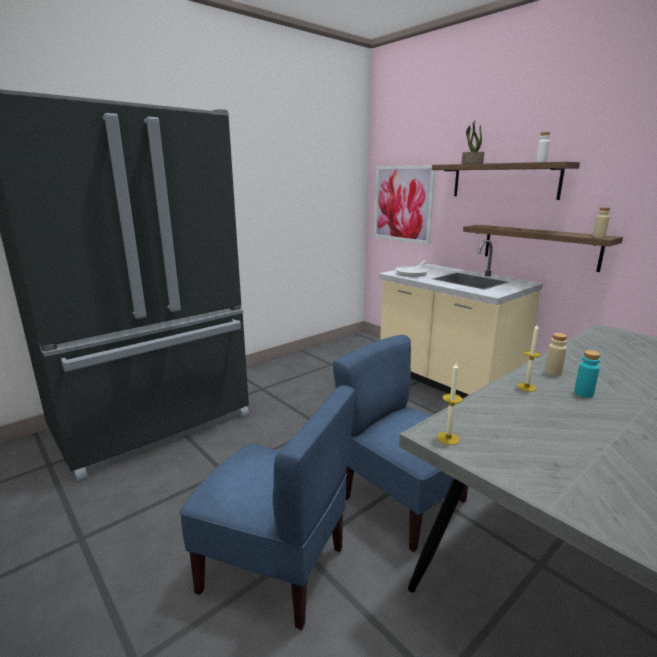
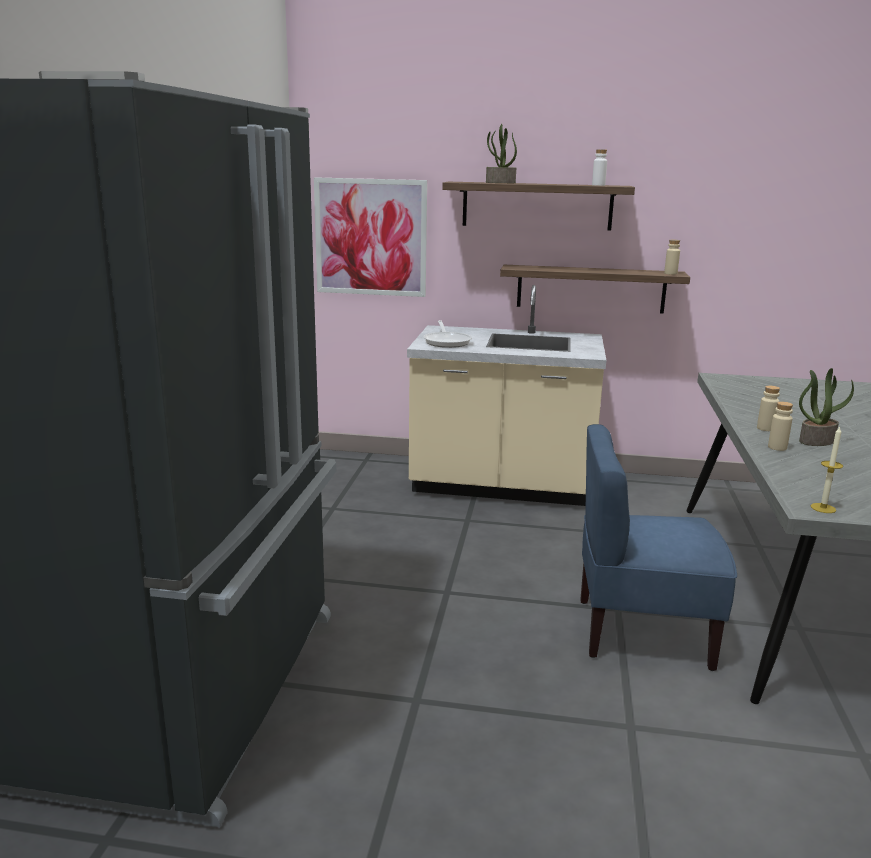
camera: 40 degrees left, 0 degrees up
(274, 567) = (631, 757): blue chair -> none
(526, 387) = (777, 447): candle -> beige bottle
(583, 393) = (816, 441): turquoise bottle -> potted plant

